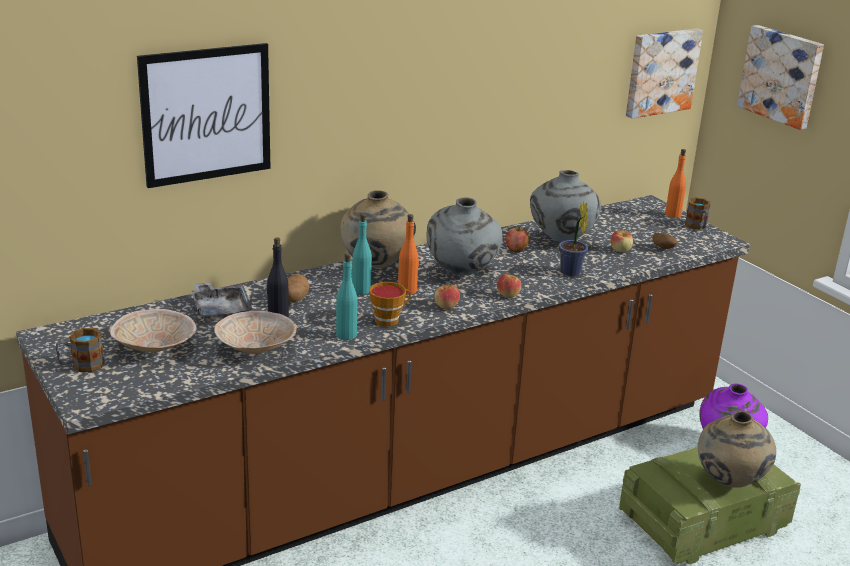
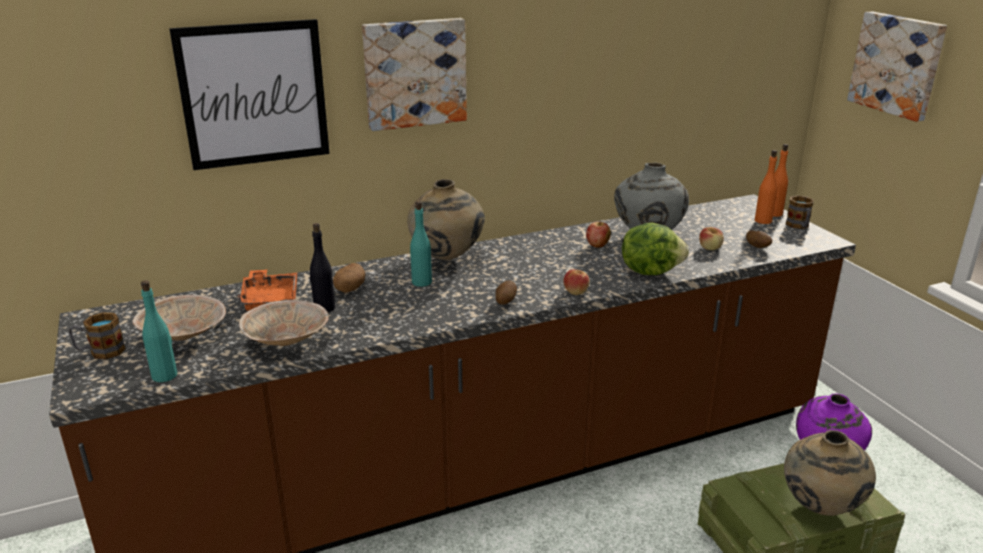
camera: 10 degrees right, 0 degrees up
(221, 310) = (270, 299): grey tray -> orange tray
(346, 335) = (387, 329): turquoise bottle -> turquoise bottle (165, 375)
(389, 320) = (439, 314): cup -> none
(407, 290) = (470, 284): orange bottle -> orange bottle (763, 221)
(446, 306) = (505, 301): apple -> potato
(462, 274) = (533, 268): grey vase -> none
(570, 273) = (650, 271): potted plant -> lettuce
(660, 72) = (764, 65): picture -> picture (414, 73)

